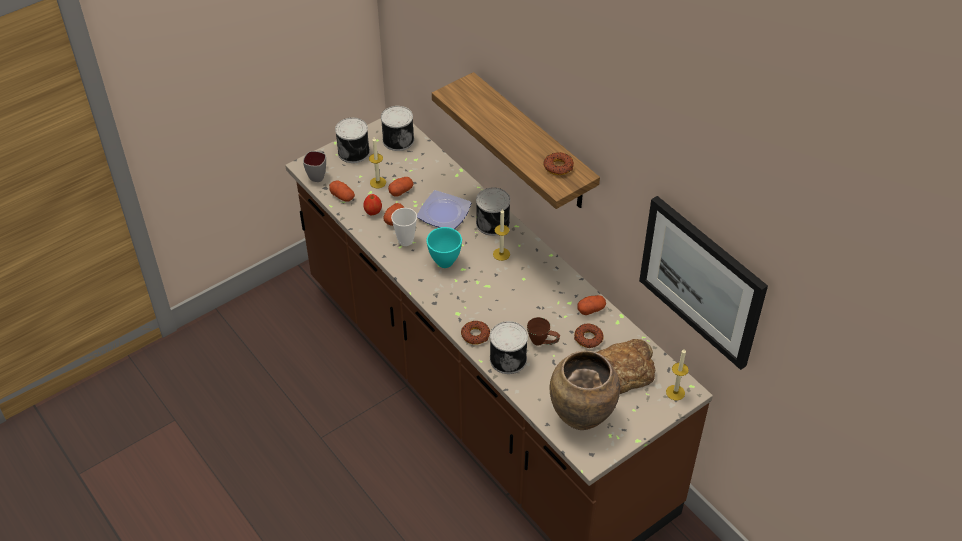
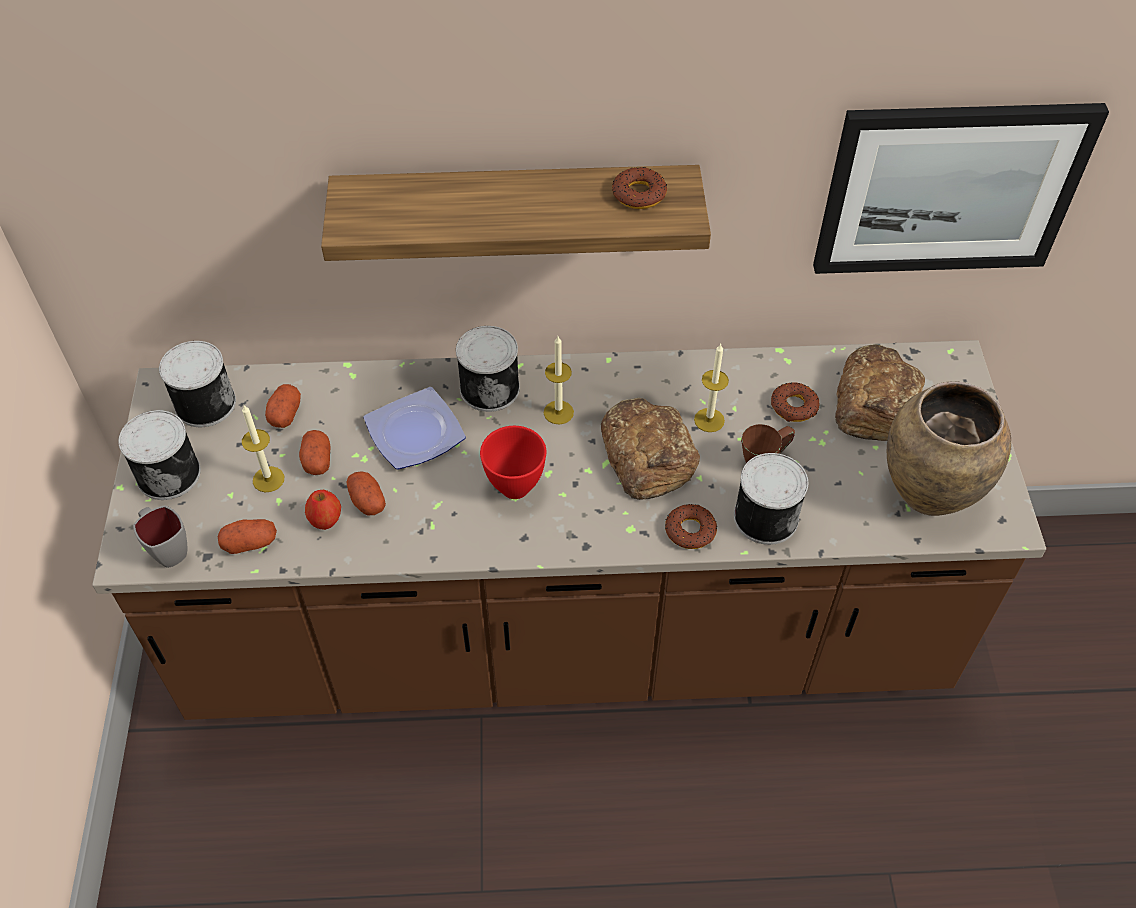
camera: 55 degrees left, 5 degrees up
(405, 240) = (426, 512): cup -> none
(445, 263) = (516, 488): turquoise bowl -> red bowl
(505, 298) = (647, 455): none -> bread
(591, 309) = (744, 374): potato -> potato (285, 413)
(675, 392) = (951, 372): candle -> candle (709, 420)

